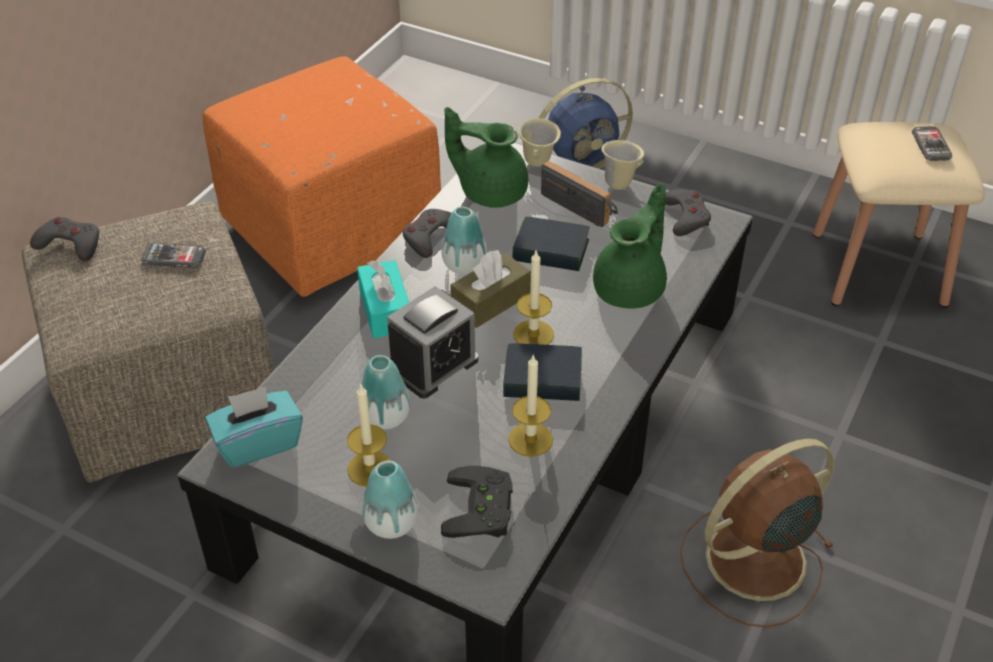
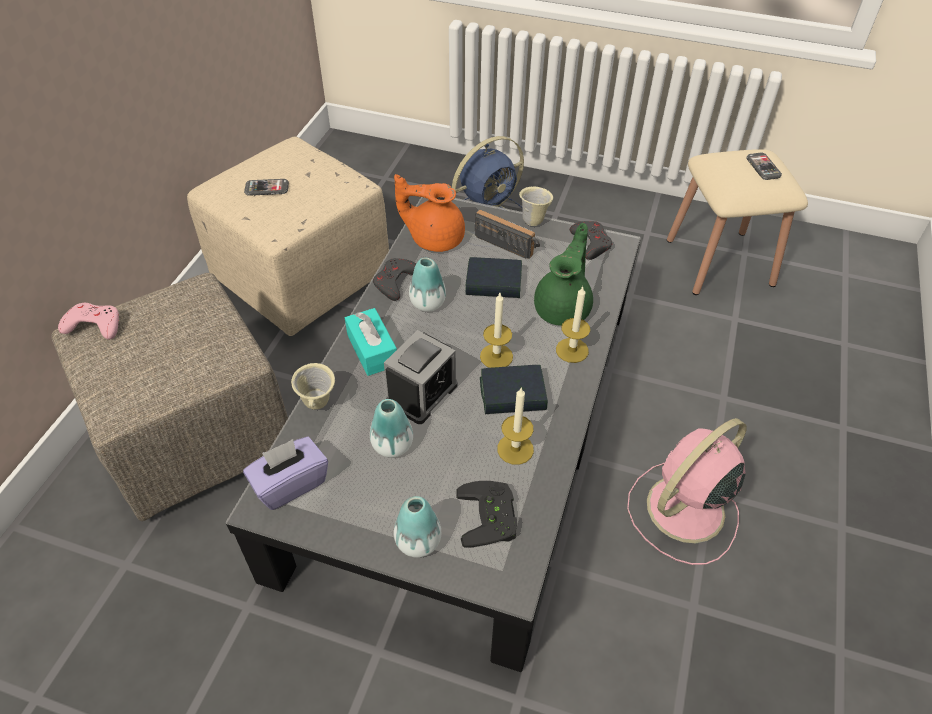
camera: 10 degrees left, 5 degrees up
(70, 244) = (94, 325): grey game controller -> pink game controller
(174, 257) = (187, 326): phone -> phone (267, 188)
(258, 443) = (290, 483): turquoise tissue box -> purple tissue box
(330, 232) = (301, 279): orange ottoman -> beige ottoman
(370, 469) = (389, 494): candle -> candle (572, 350)
(490, 191) = (434, 238): green teapot -> orange teapot
(491, 301) = (456, 332): brown tissue box -> none
(538, 164) = (467, 211): beige mug -> beige mug (318, 405)
(752, 561) = (683, 510): brown fan -> pink fan

